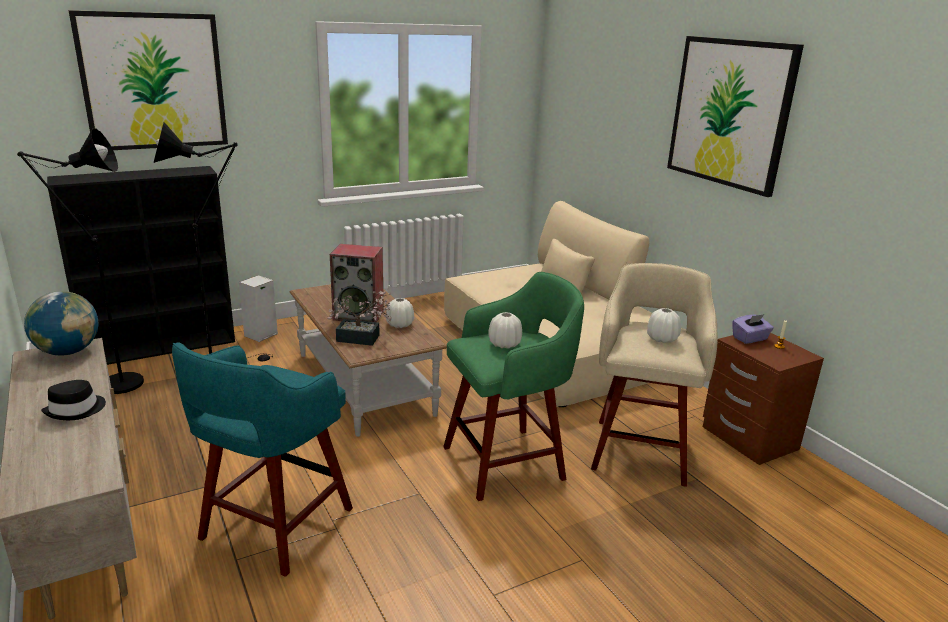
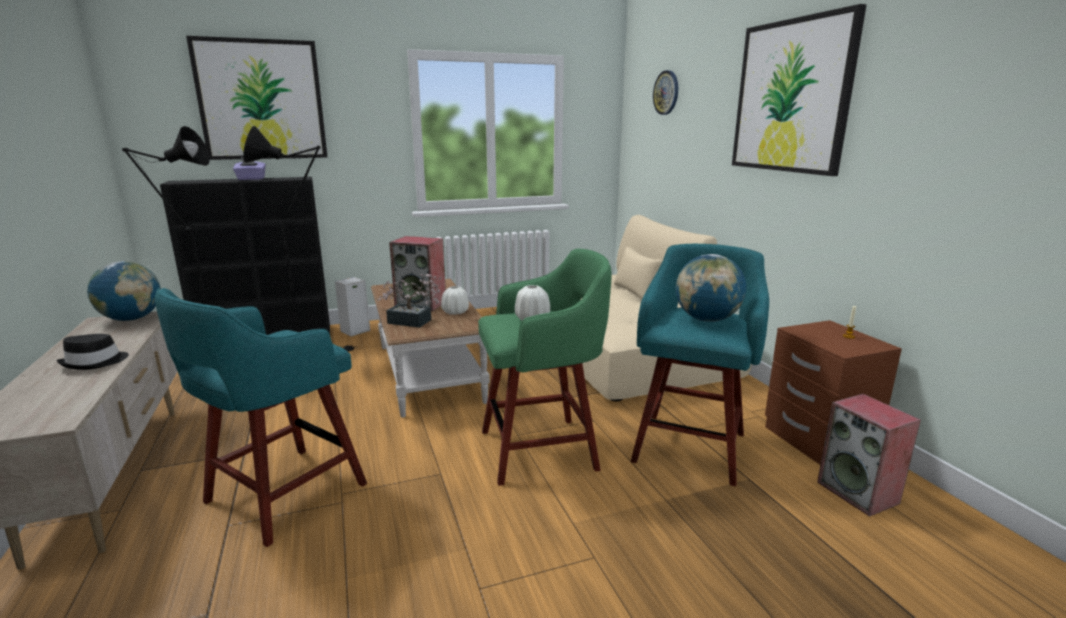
camera: 10 degrees right, 5 degrees down
(594, 77) = (666, 92): none -> wall clock
(640, 449) = (690, 445): beige stool -> turquoise stool
(662, 339) = (707, 319): white vase -> globe
(750, 339) = (815, 328): purple tissue box -> purple tissue box (251, 179)
(787, 485) = (859, 493): none -> speaker

